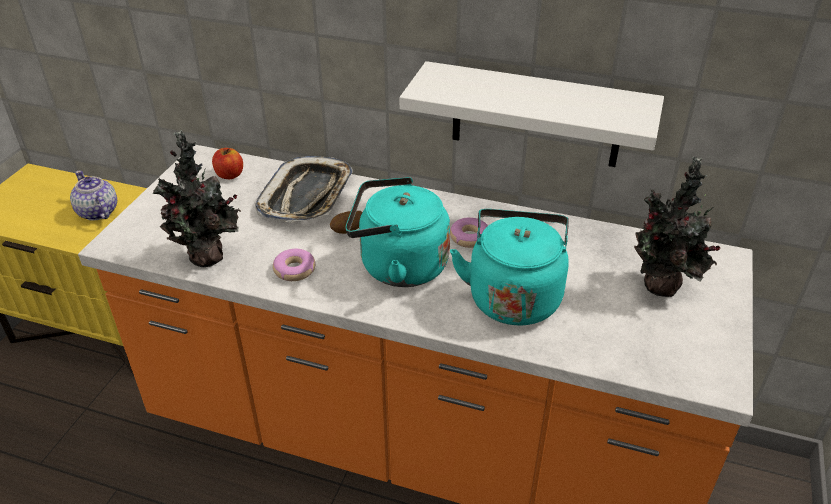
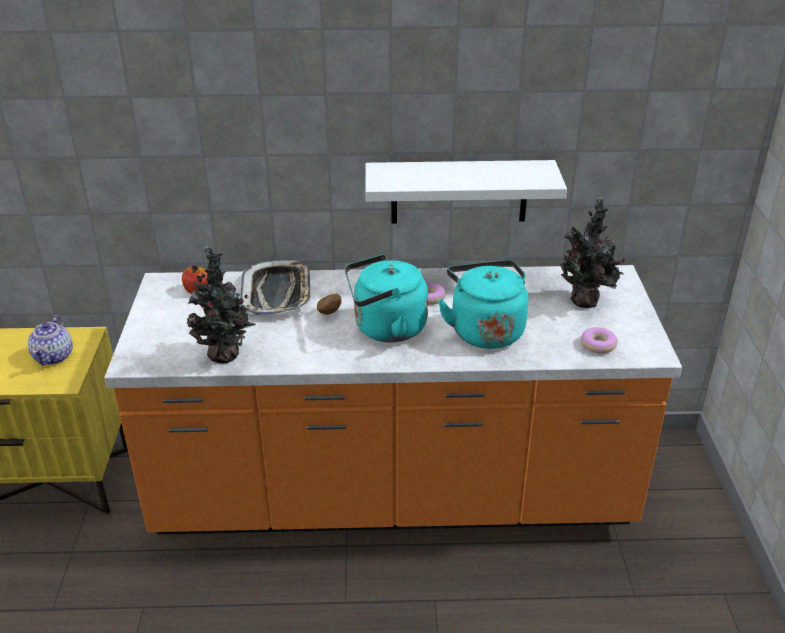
camera: 20 degrees left, 5 degrees down
(97, 212) = (54, 356): teapot -> teapot turned 120 degrees counterclockwise
(294, 270) = (304, 349): donut -> donut (598, 345)

